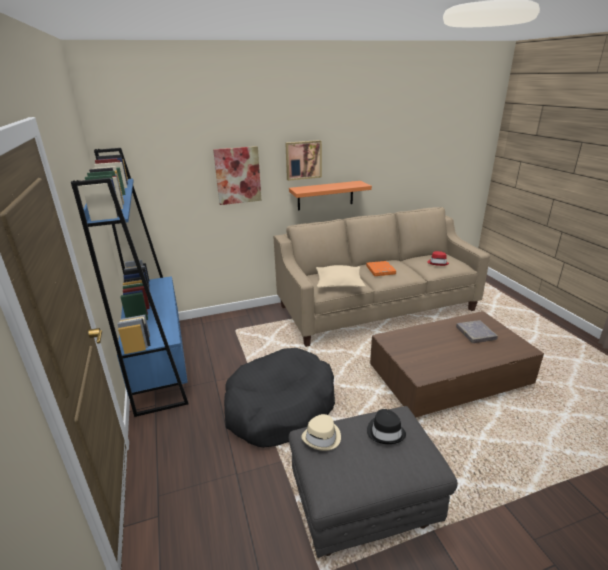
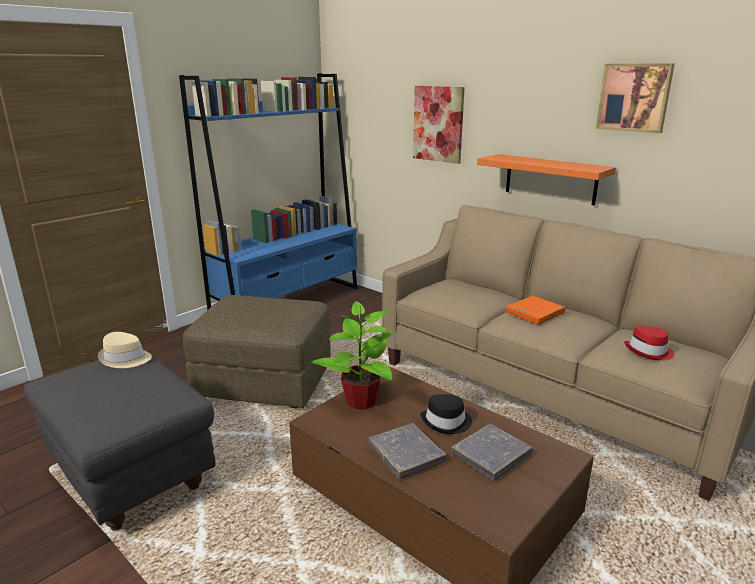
camera: 60 degrees right, 5 degrees down
(280, 407) = (265, 381): black dog bed -> brown ottoman
(303, 160) = (522, 115): picture -> picture (634, 97)
(339, 283) = (453, 297): beige pillow -> none
(385, 432) = (143, 391): black hat -> black hat (447, 422)
(408, 355) = (360, 401): none -> potted plant
(467, 356) = (406, 454): none -> grey book

